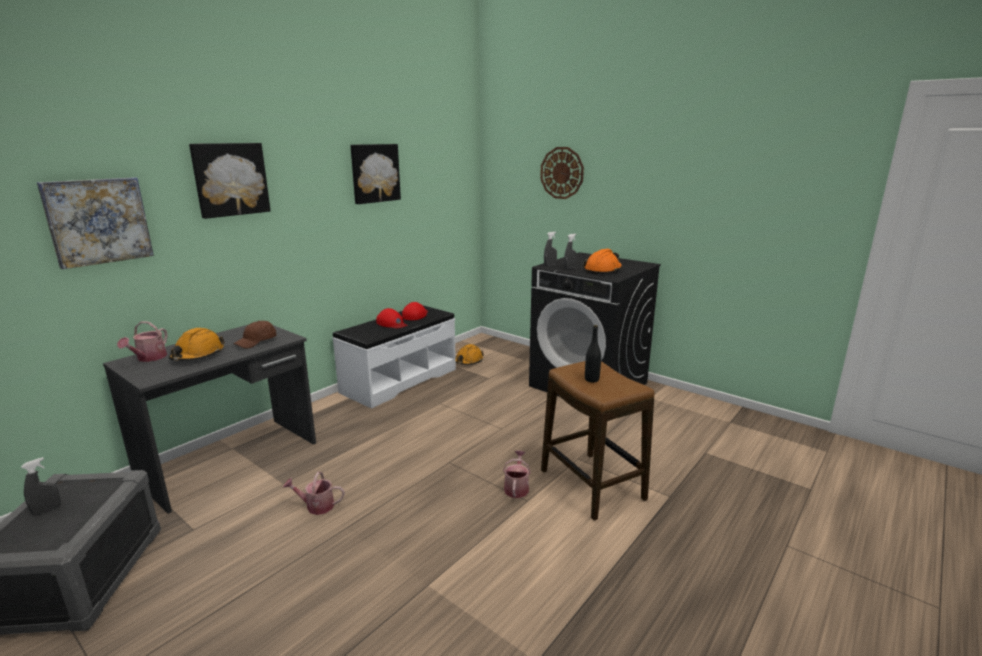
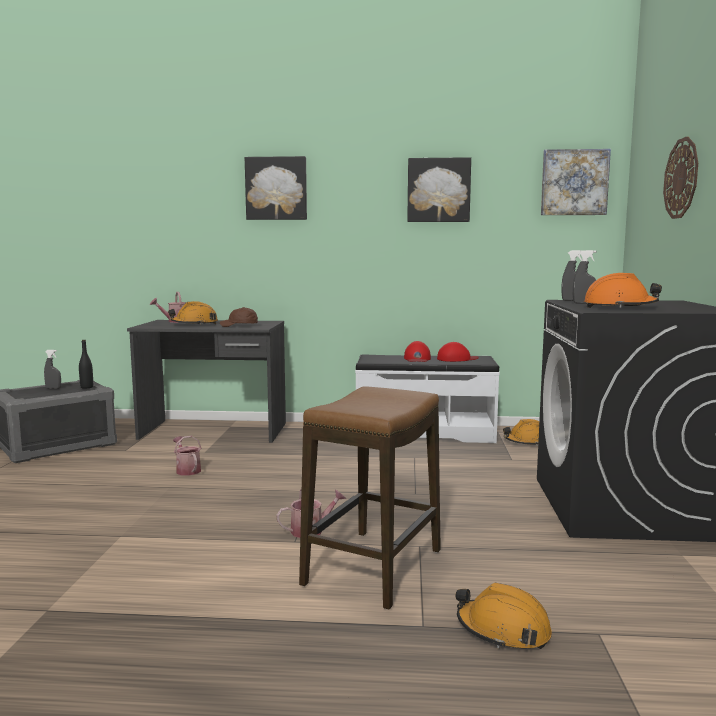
camera: 55 degrees right, 10 degrees down
(98, 221) = (174, 214): picture -> picture (574, 182)
(591, 379) = (367, 400): black bottle -> black bottle (87, 387)
(688, 475) = (503, 630): none -> orange hard hat

